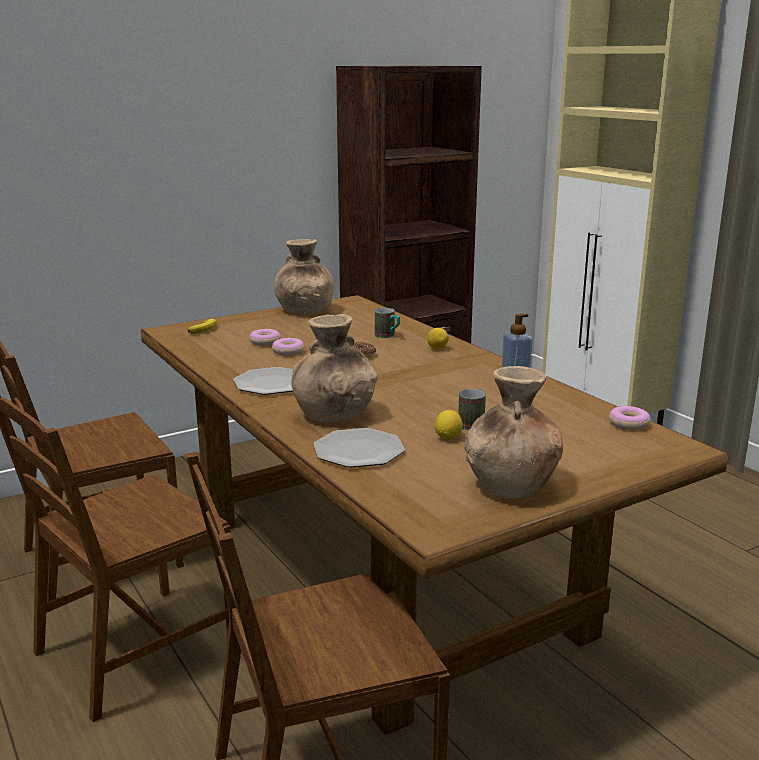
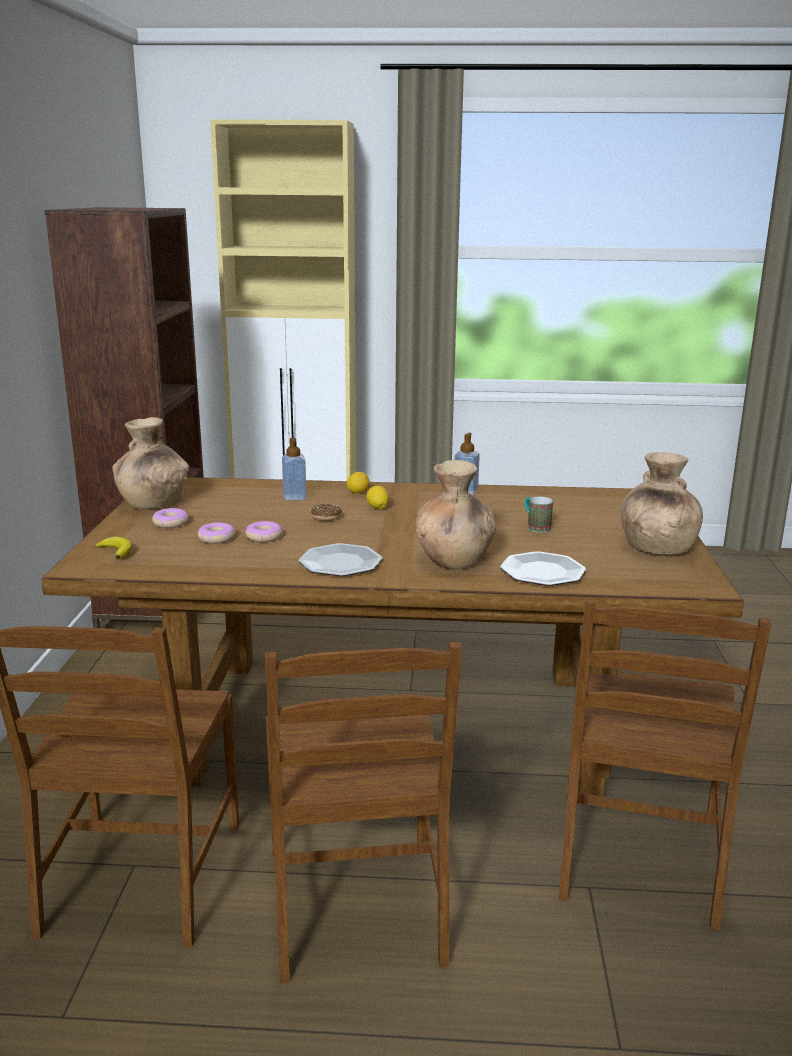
camera: 55 degrees left, 0 degrees up
(388, 336) = (294, 497): mug -> soap dispenser
(448, 437) = (553, 540): lemon -> lemon (377, 508)
(628, 424) = (594, 493): donut -> donut (170, 523)

